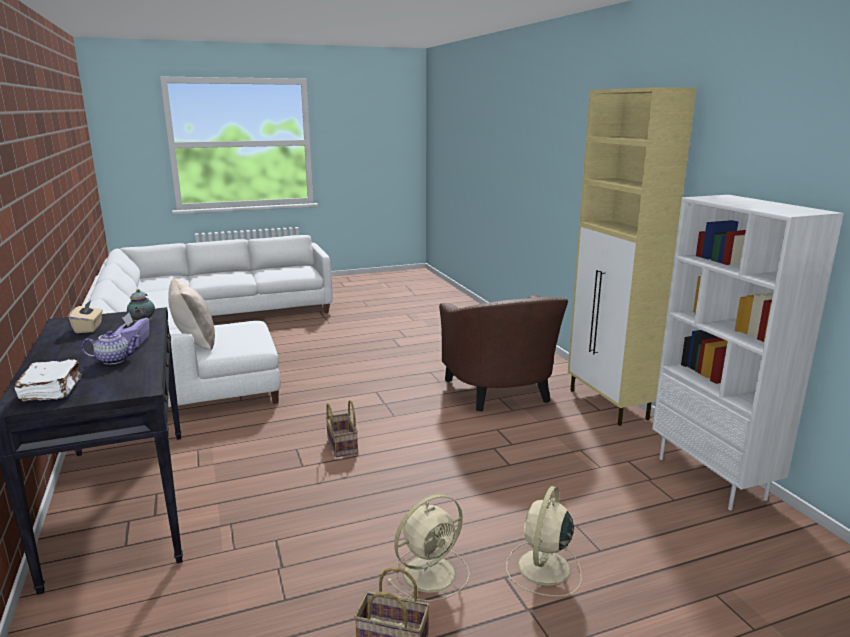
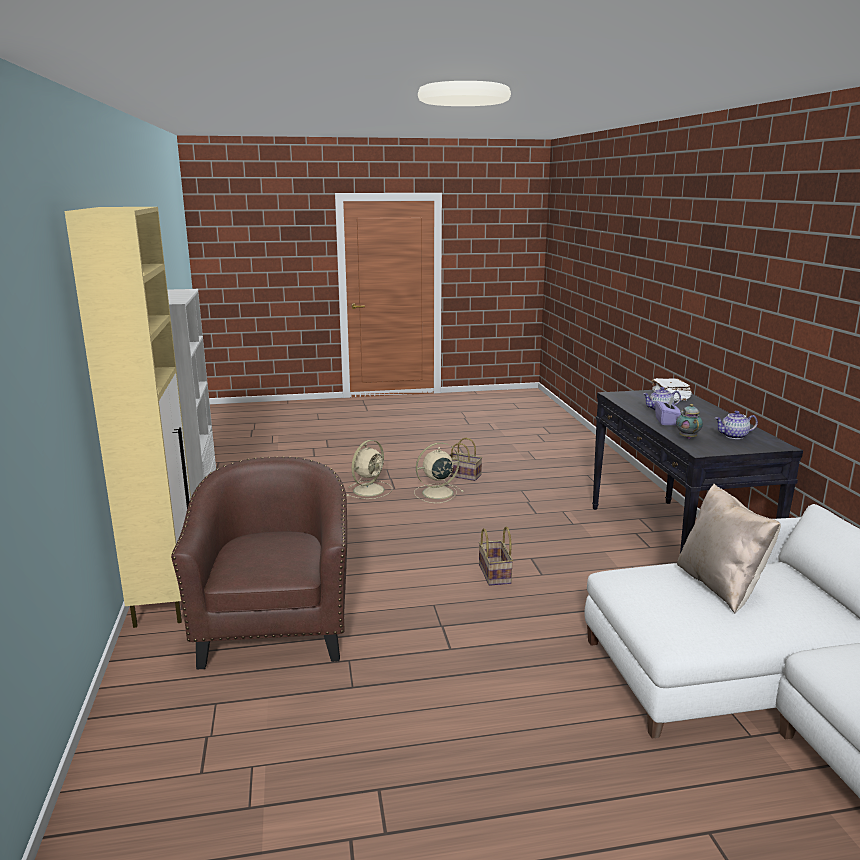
camera: 170 degrees left, 0 degrees up
(89, 328) = (734, 436): beige tissue box -> teapot

